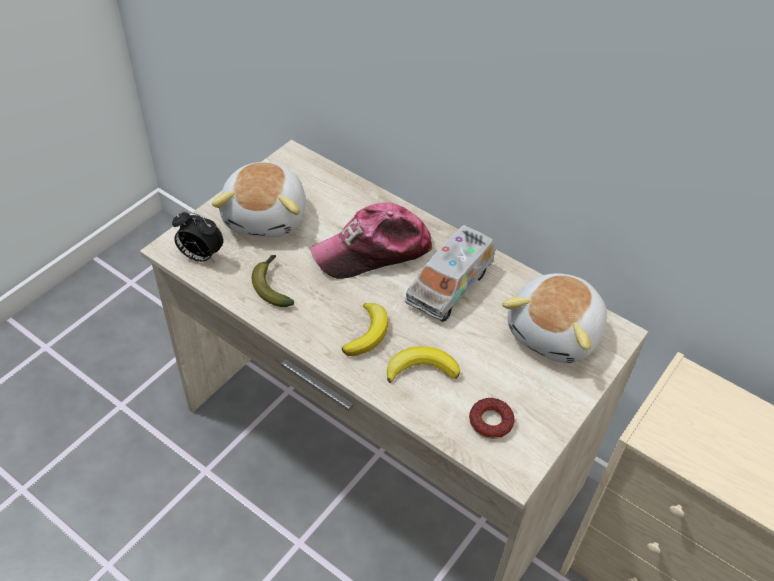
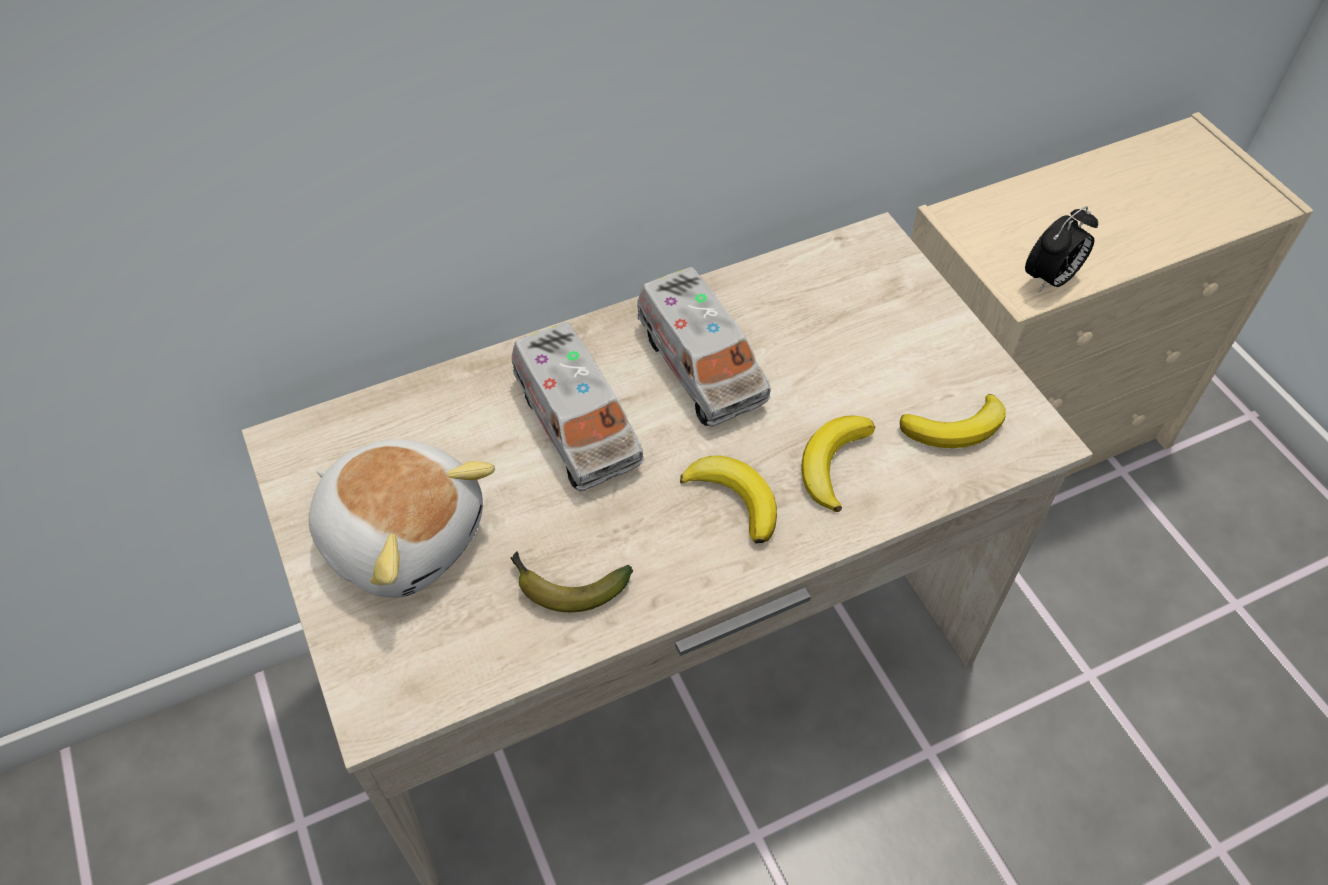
camera: 60 degrees left, 5 degrees up
(200, 256) = (430, 670): alarm clock -> alarm clock (1050, 279)
(373, 251) = (577, 424): cap -> toy truck
(490, 422) = (956, 428): donut -> banana
(556, 333) = (846, 295): plush toy -> none

